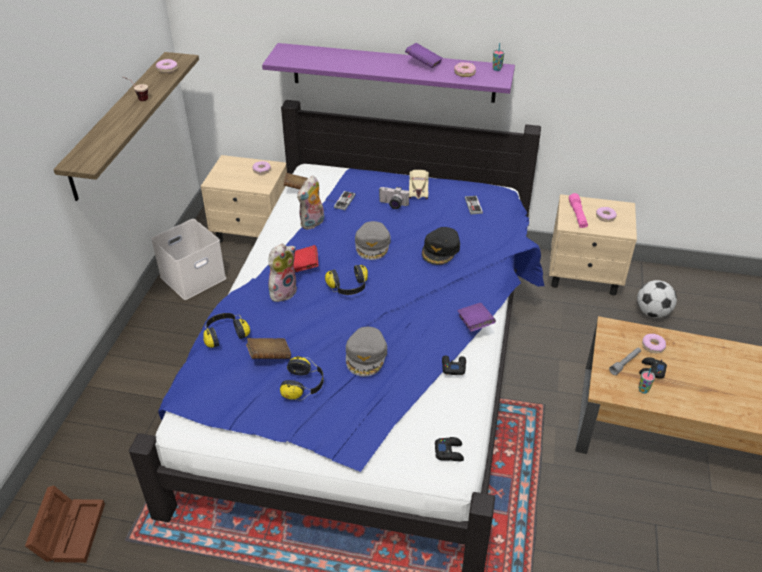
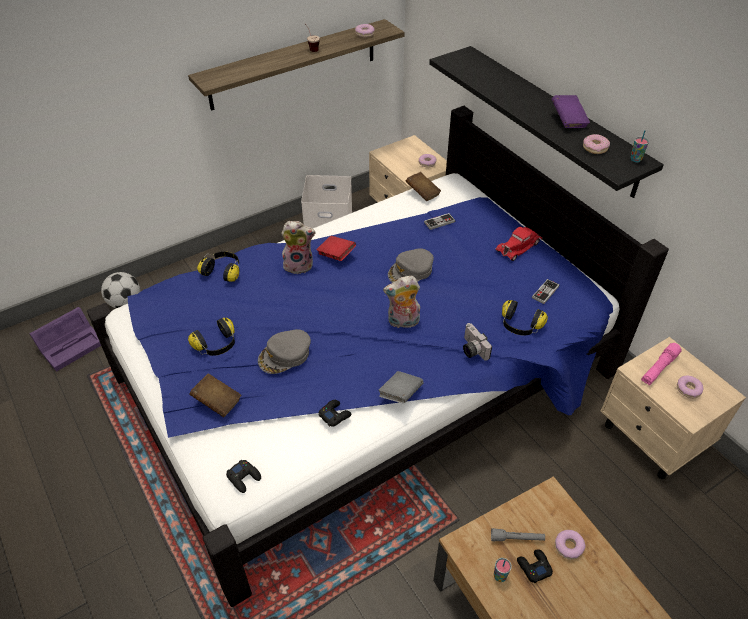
camera: 45 degrees right, 5 degrees up
(70, 530) = (72, 344): brown storage box -> purple storage box
(269, 356) = (226, 307): brown book -> brown book (217, 402)
(313, 224) = (392, 226): plush toy -> plush toy (403, 322)
(349, 288) = (346, 294): headphones -> headphones (520, 326)
(393, 73) = (552, 119): purple shelf -> black shelf
(393, 205) = (474, 248): camera -> camera (472, 349)
(418, 187) = (518, 246): beige toy car -> red toy car
(441, 250) = (459, 312): black cap -> none
(475, 324) = (400, 394): purple book -> grey book
(652, 312) = (681, 525): football -> football (125, 303)

